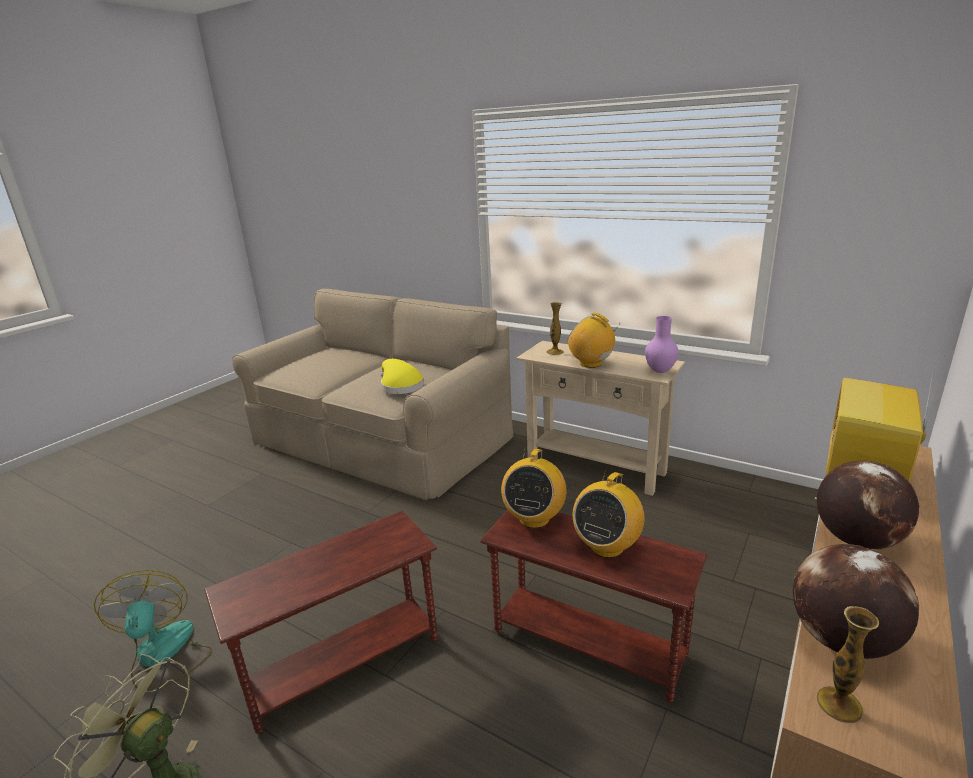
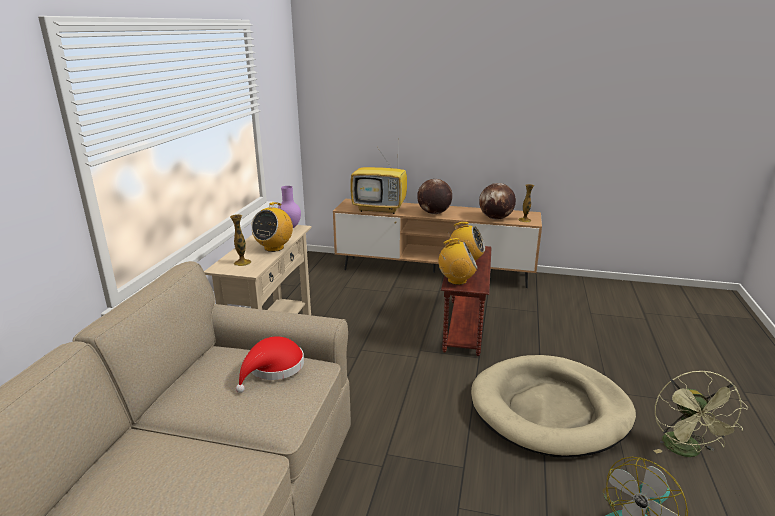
camera: 110 degrees left, 0 degrees up
(344, 664) = (550, 409): brown side table -> beige dog bed
(400, 386) = (273, 368): yellow hat -> red hat

